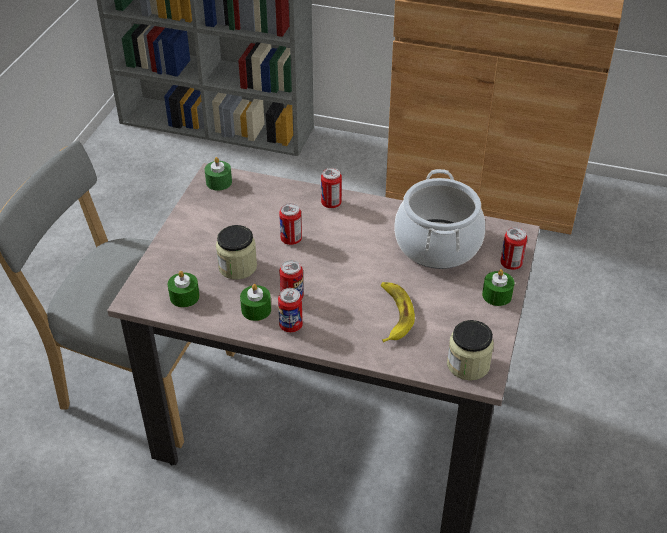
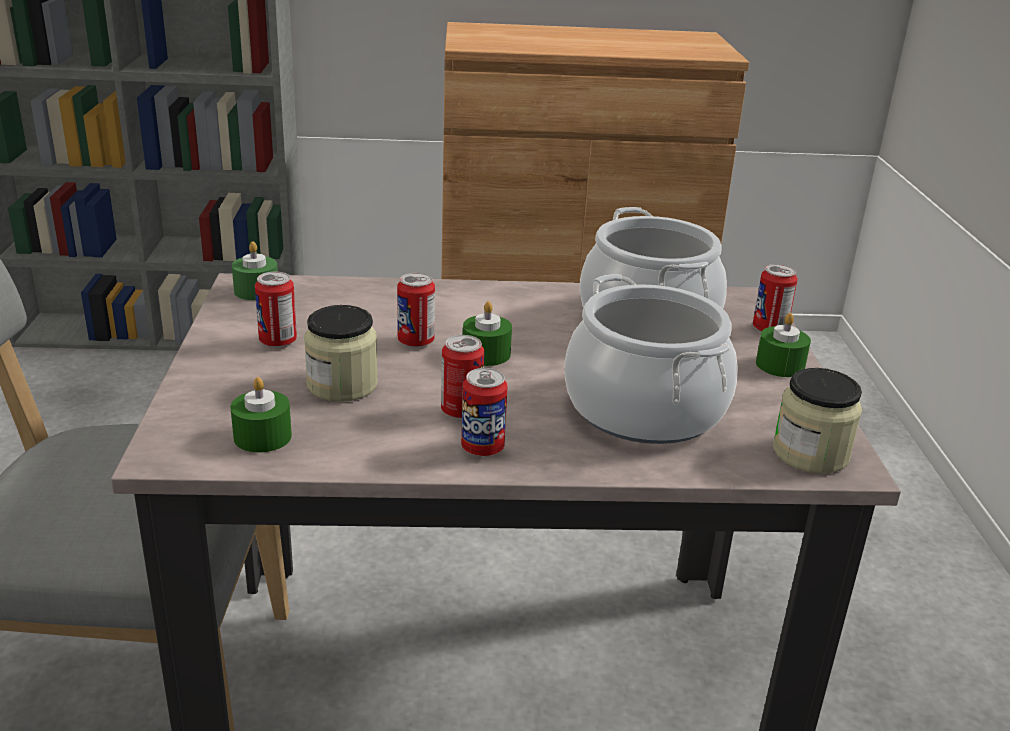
camera: 20 degrees left, 15 degrees down
(256, 309) = (407, 436): green candle -> green candle (486, 354)
(331, 203) = (455, 295): can -> can (278, 341)
(393, 314) = (644, 409): banana -> cooking pot

